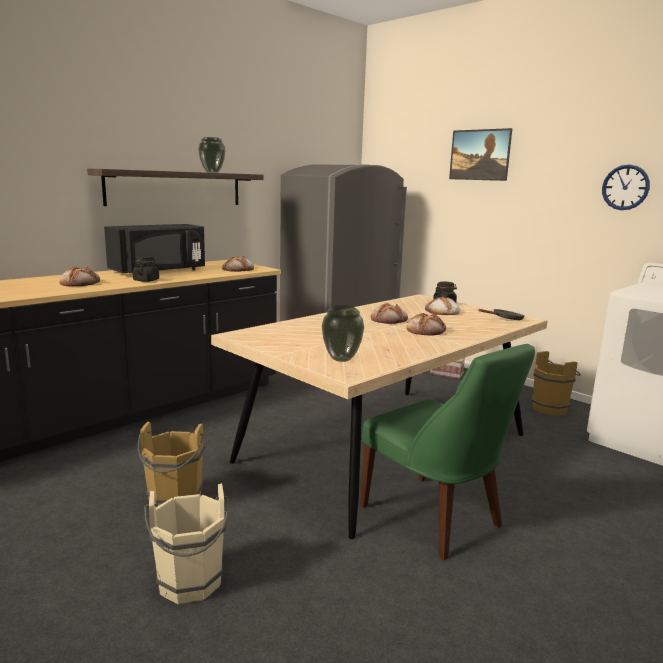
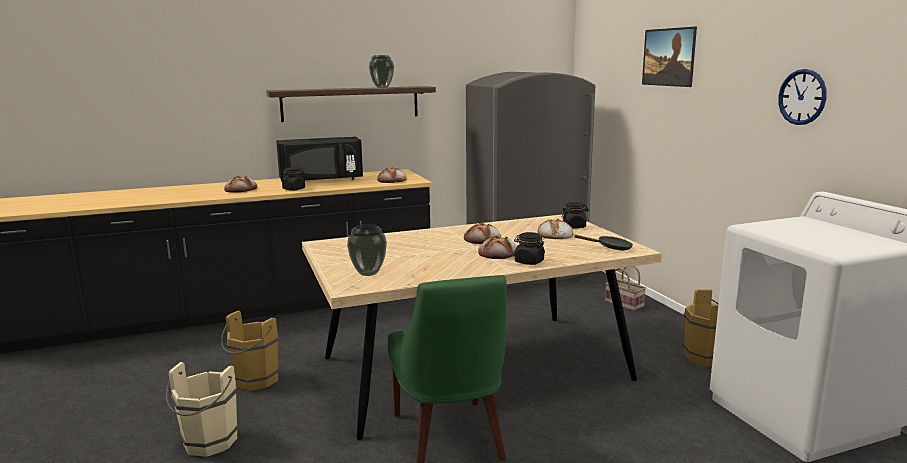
camera: 25 degrees right, 0 degrees up
(465, 335) = (529, 262): none -> black jar

